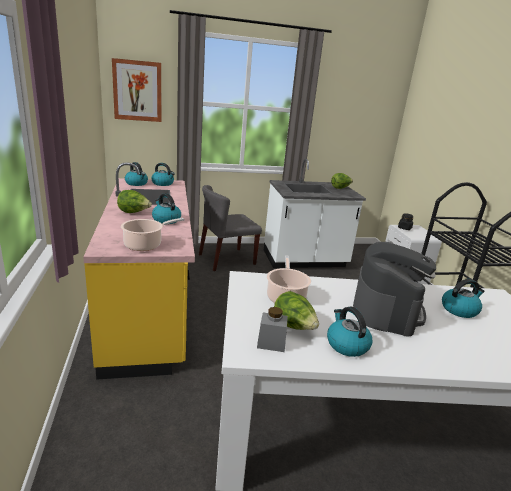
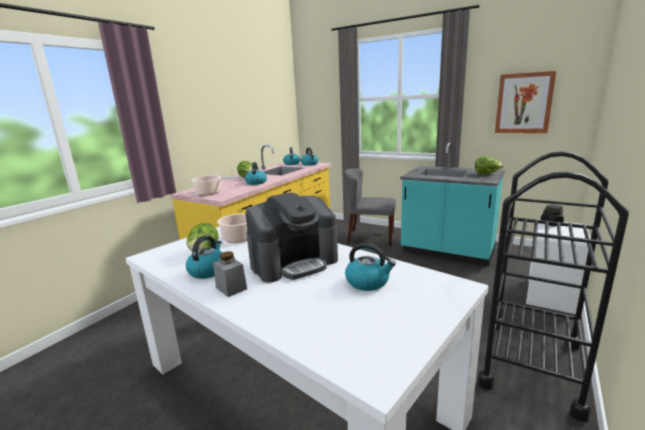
camera: 45 degrees right, 5 degrees down
(137, 91) = (317, 95): picture -> picture (523, 103)
(271, 343) = (171, 256): grey jar -> grey jar (231, 288)
(305, 260) = (447, 251): white counter -> turquoise counter

